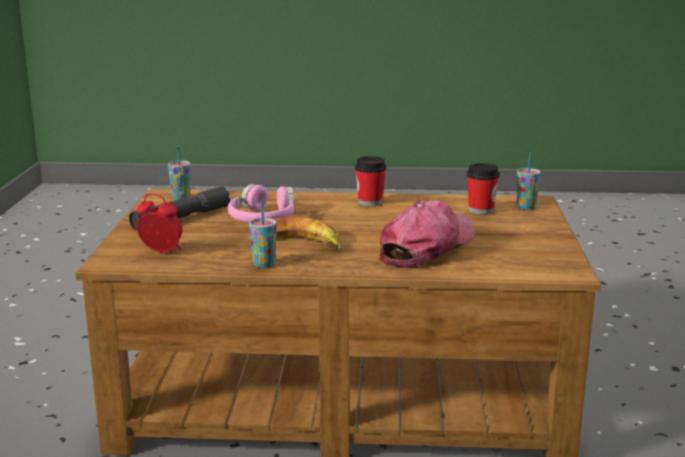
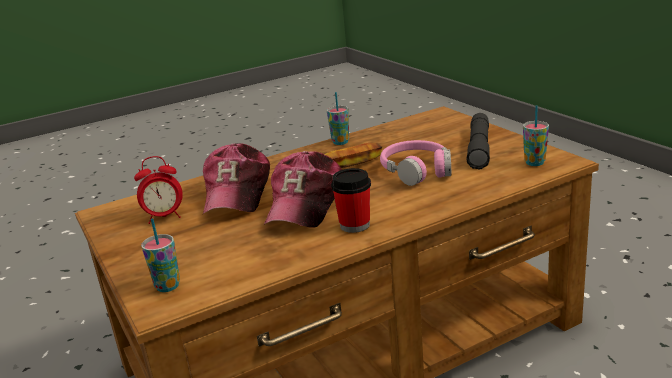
camera: 150 degrees right, 5 degrees up
(162, 253) = (422, 126): alarm clock -> alarm clock (164, 217)
(382, 223) = (306, 204): none -> cap
(481, 210) = (220, 259): cup -> none

